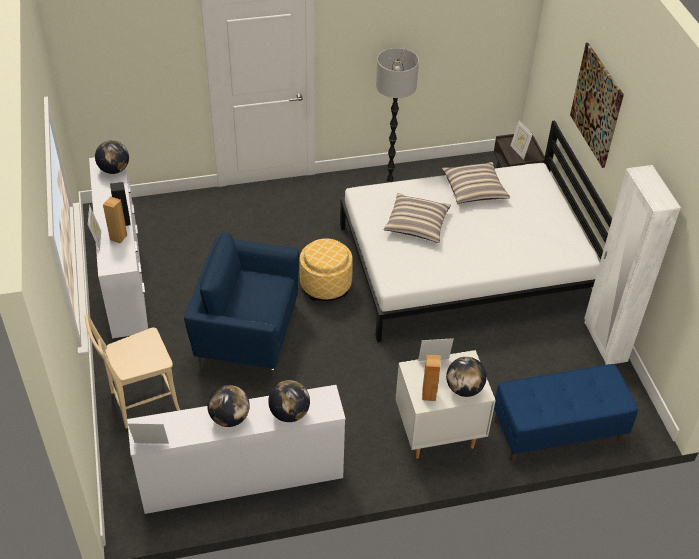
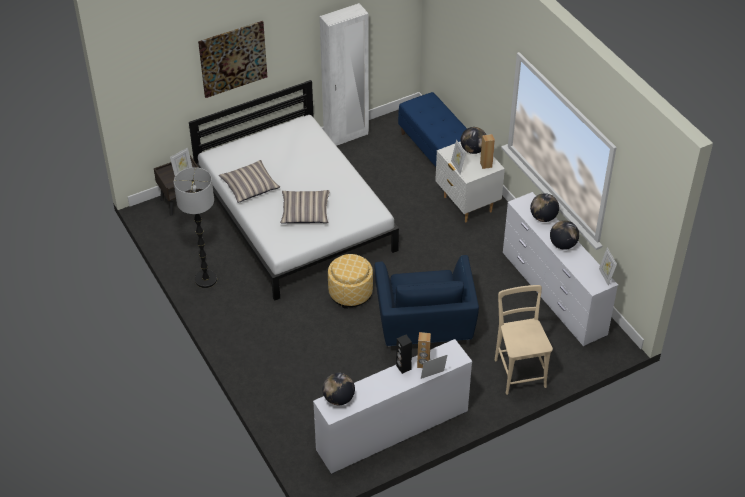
camera: 105 degrees left, 0 degrees up
(140, 402) = (519, 370): beige chair -> beige chair turned 150 degrees counterclockwise

